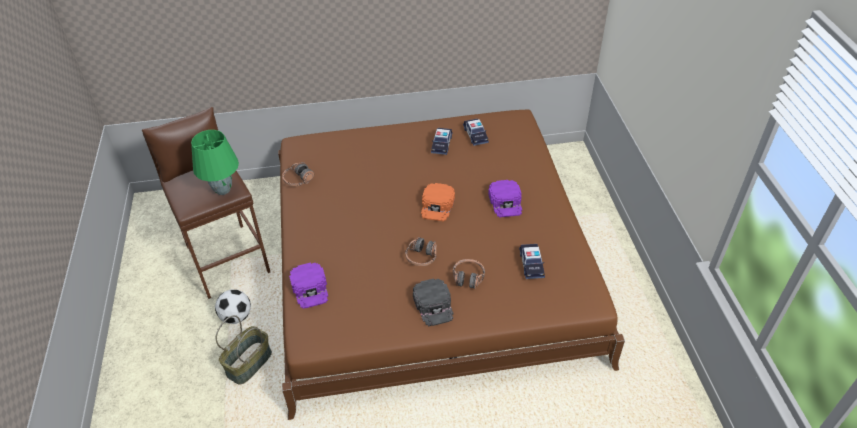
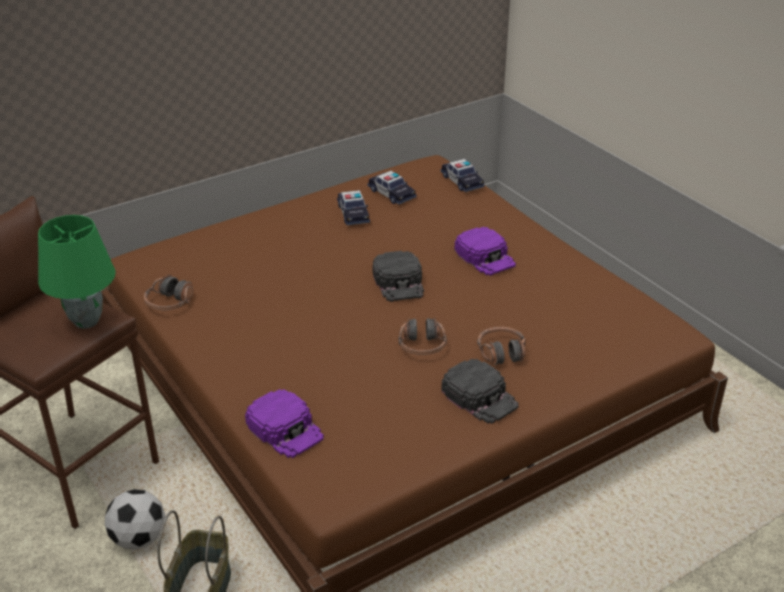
camera: 25 degrees left, 10 degrees down
(437, 205) = (399, 282): orange cap -> black cap
(531, 264) = (570, 315): toy car -> toy car (462, 181)

